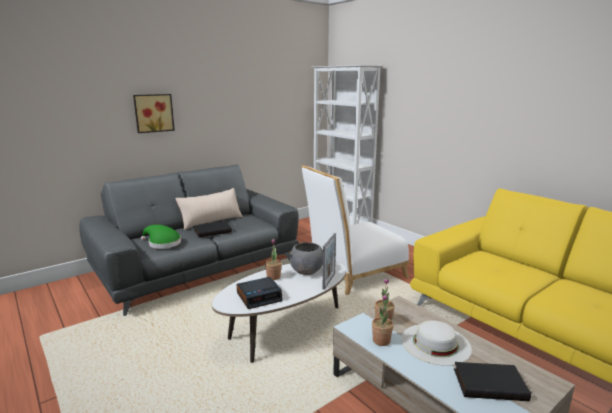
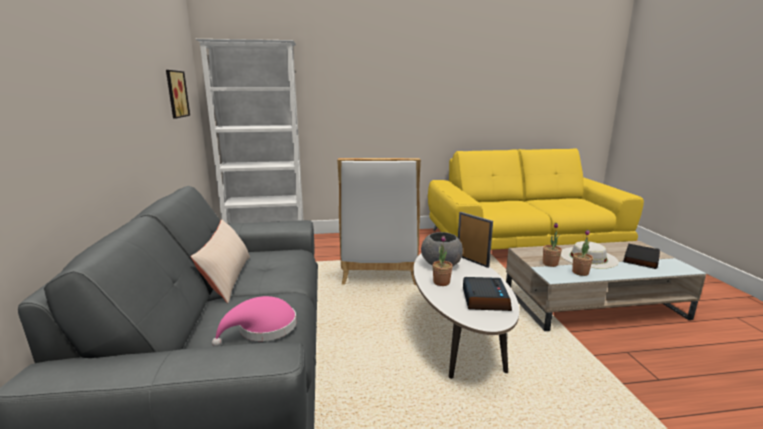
camera: 60 degrees left, 0 degrees up
(153, 113) = (55, 102): picture -> picture (175, 94)
(162, 243) = (263, 329): green hat -> pink hat
(212, 231) = (271, 283): black book -> none

